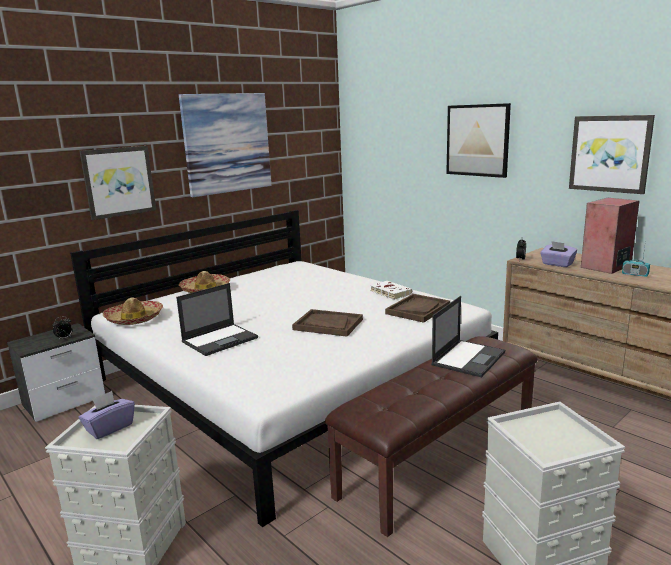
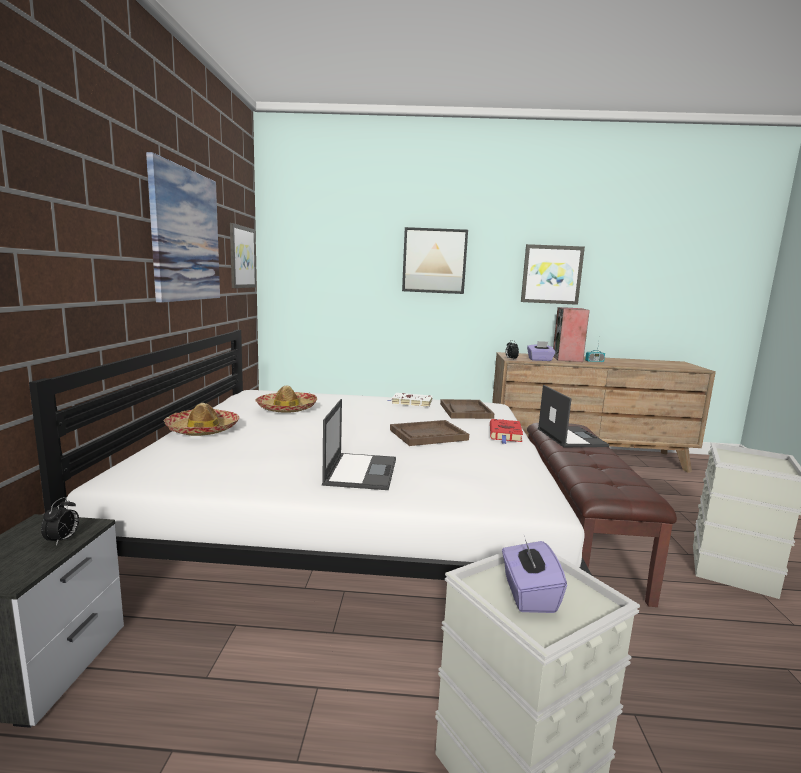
camera: 45 degrees left, 5 degrees down
(119, 182) = (84, 265): picture -> picture (241, 257)
(134, 319) = (176, 479): hat -> hat (287, 408)
(391, 339) = (505, 434): none -> red book

